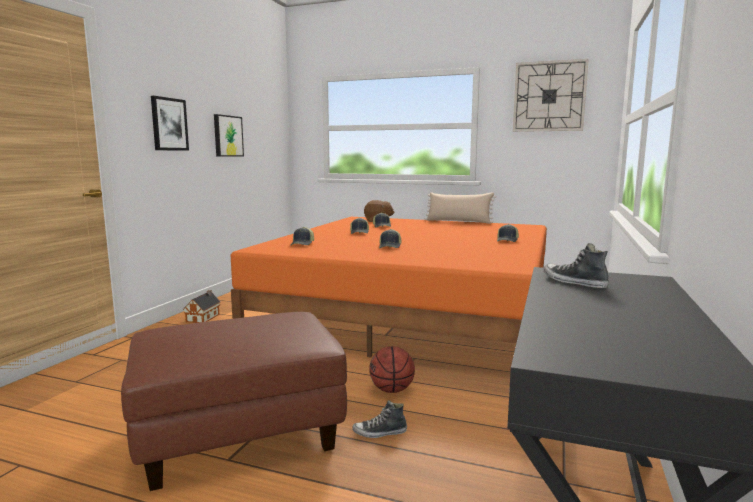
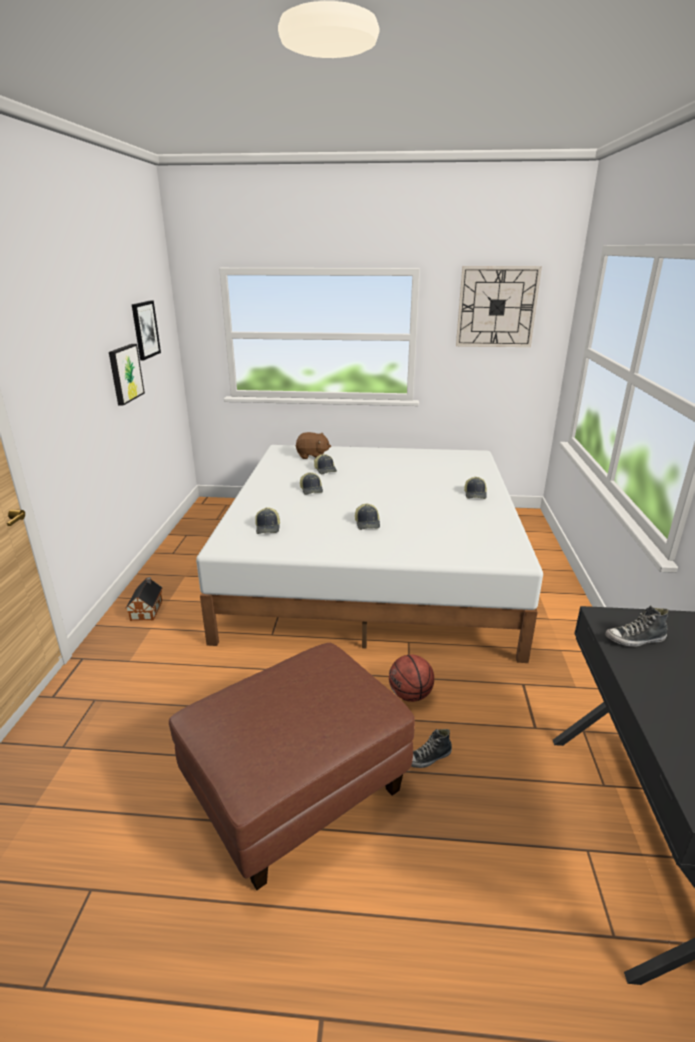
camera: 15 degrees left, 15 degrees up
(169, 124) = (69, 387): picture -> picture (145, 330)
(412, 312) = (372, 566): orange bed -> white bed
(459, 221) = (399, 449): beige pillow -> none
(573, 282) = (635, 639): shoe -> shoe turned 45 degrees counterclockwise

